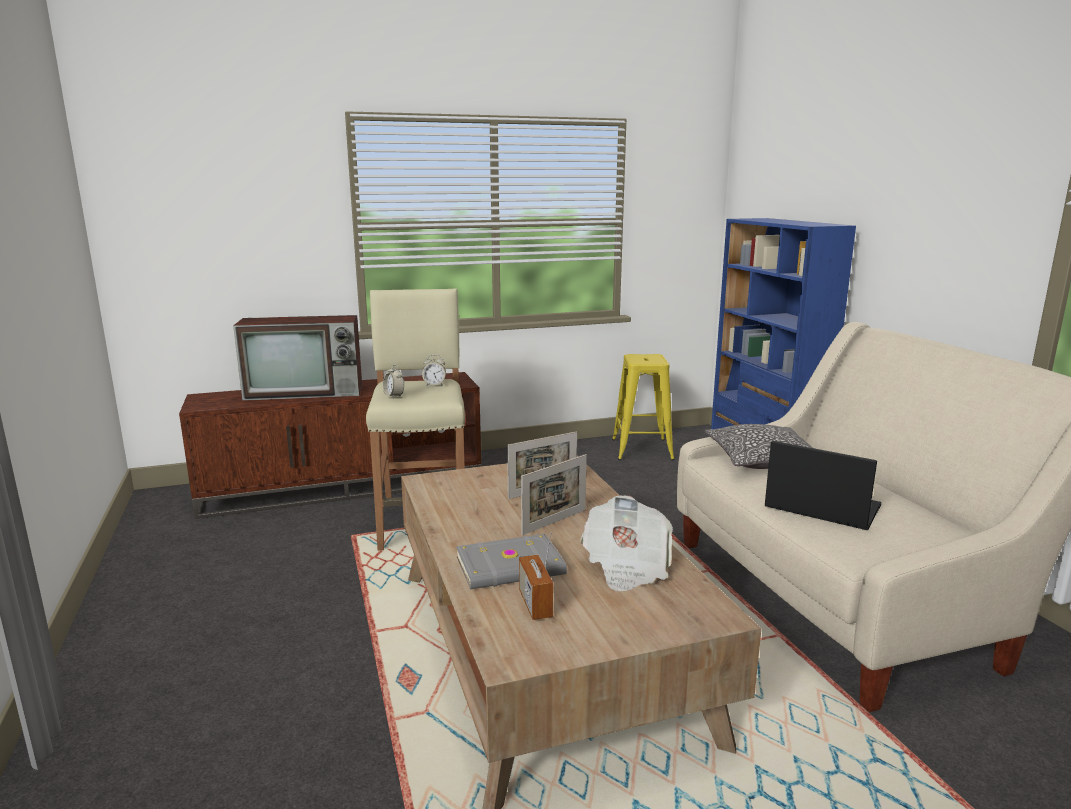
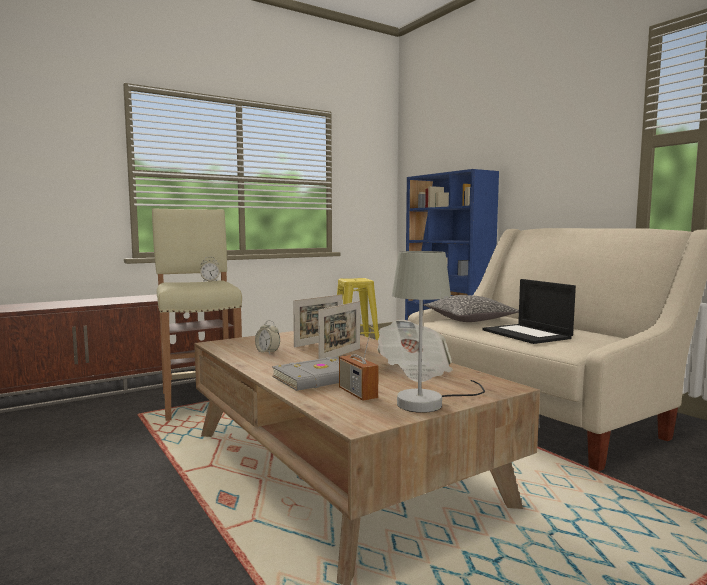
camera: 15 degrees left, 10 degrees down
(307, 392) = (89, 301): television -> none
(394, 396) = (179, 285): alarm clock -> alarm clock (267, 352)
(610, 633) = (430, 402): none -> grey table lamp
(820, 506) = (527, 334): laptop -> laptop turned 135 degrees counterclockwise

